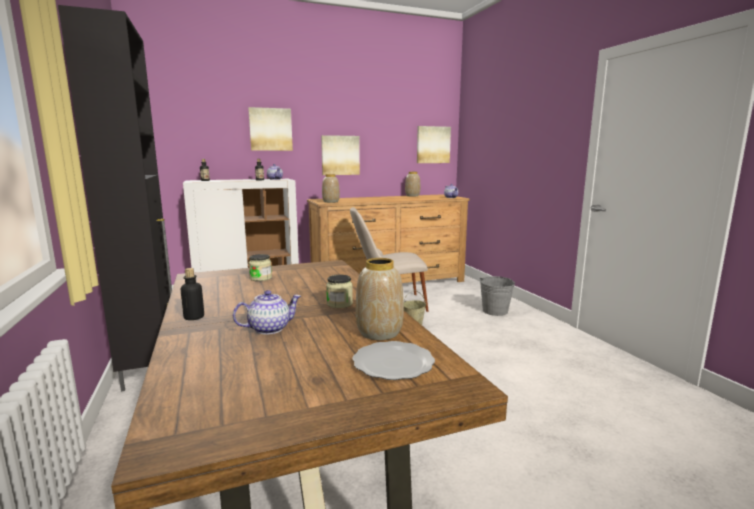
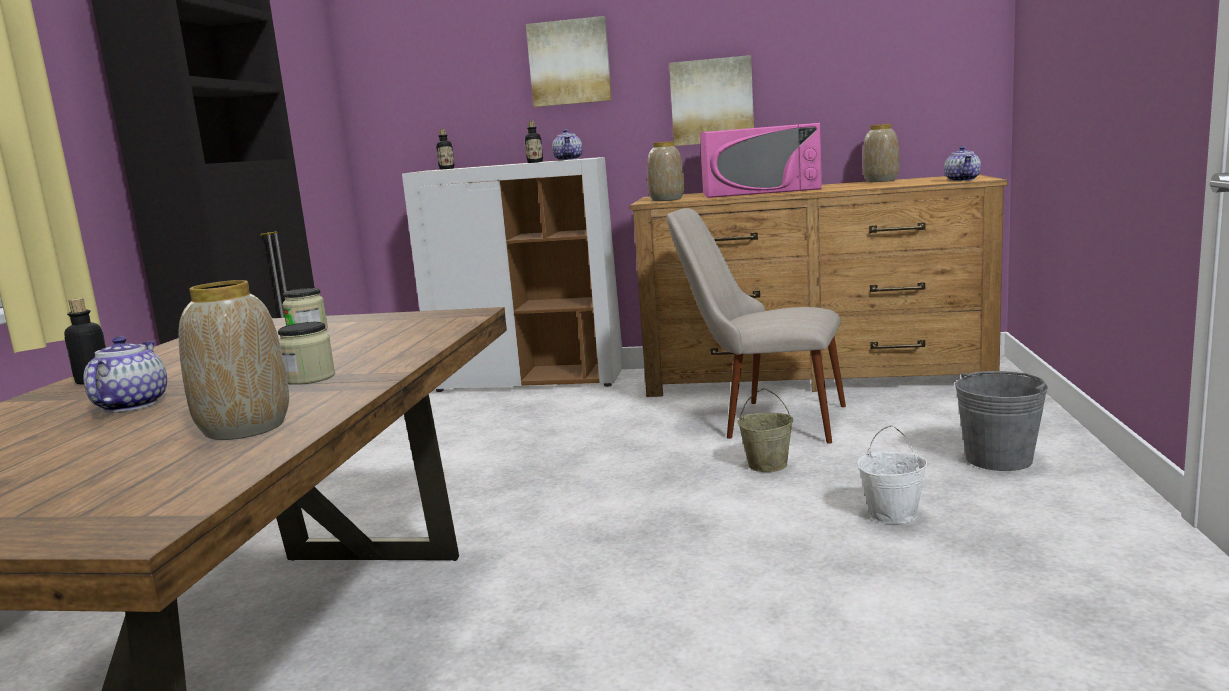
camera: 30 degrees right, 0 degrees up
(269, 328) = (130, 405): teapot -> teapot turned 90 degrees counterclockwise
(367, 199) = (760, 191): none -> pink microwave
(394, 364) = (136, 478): plate -> none
(433, 145) = (941, 56): picture -> none
(483, 338) = (893, 515): none -> white bucket

